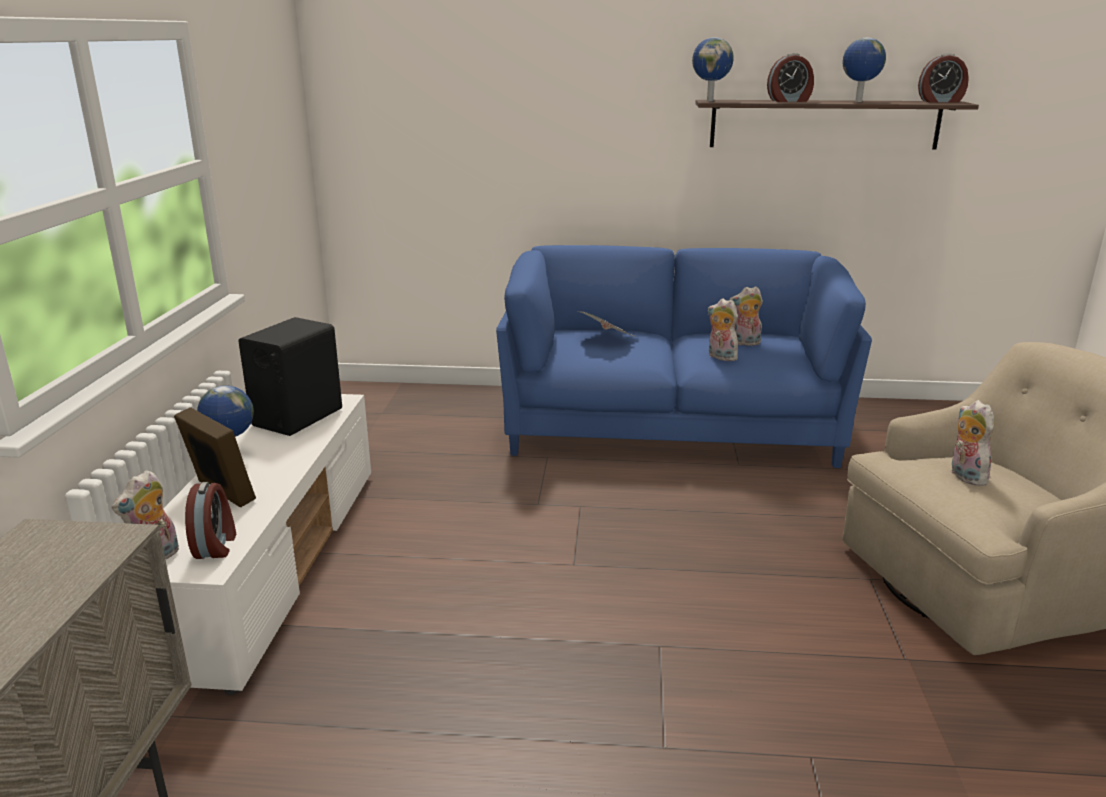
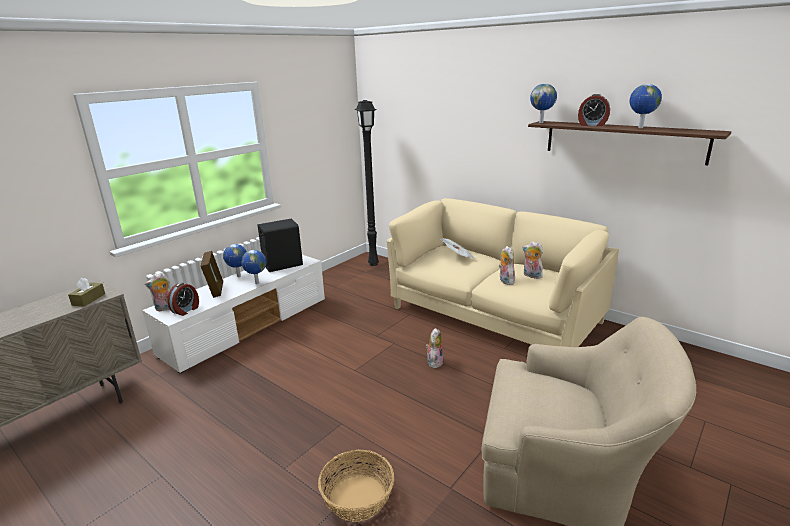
camera: 35 degrees right, 0 degrees up
(85, 559) = (89, 299): none -> brown tissue box
(296, 459) = (256, 283): none -> globe
(377, 398) = (372, 264): none -> black floor lamp
(669, 426) = (494, 315): blue sofa -> beige sofa
(819, 729) = (358, 497): none -> basket
(940, 101) = (707, 131): alarm clock -> none
(964, 476) = (539, 393): plush toy -> plush toy (434, 362)

